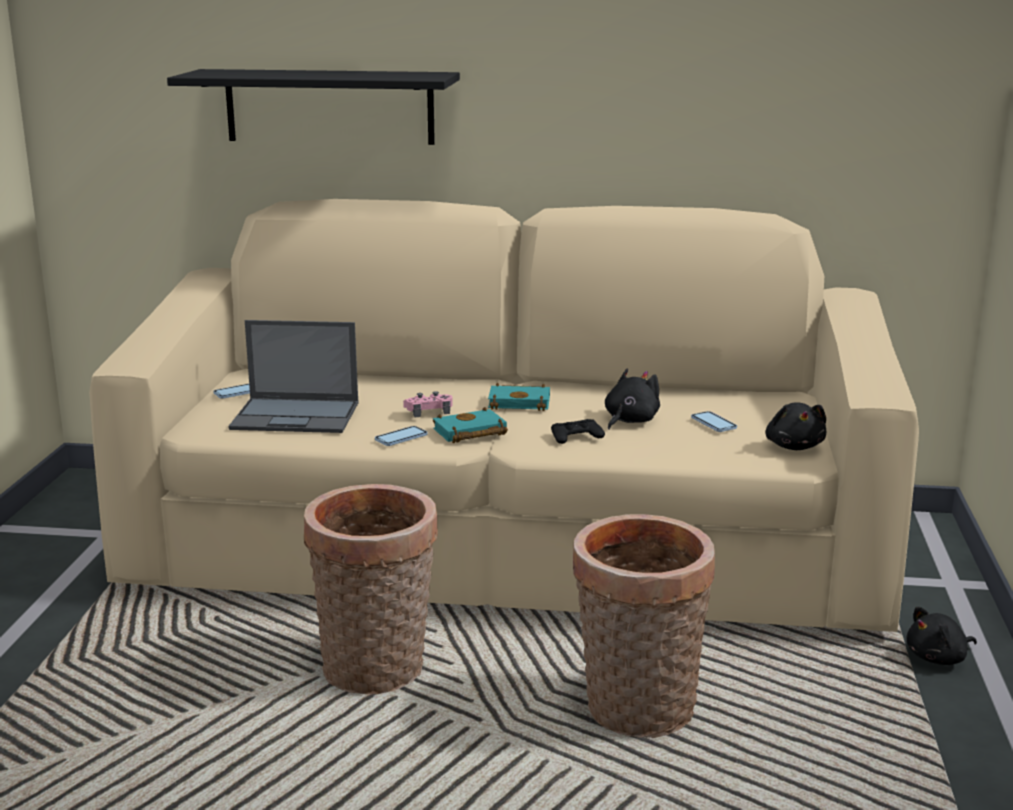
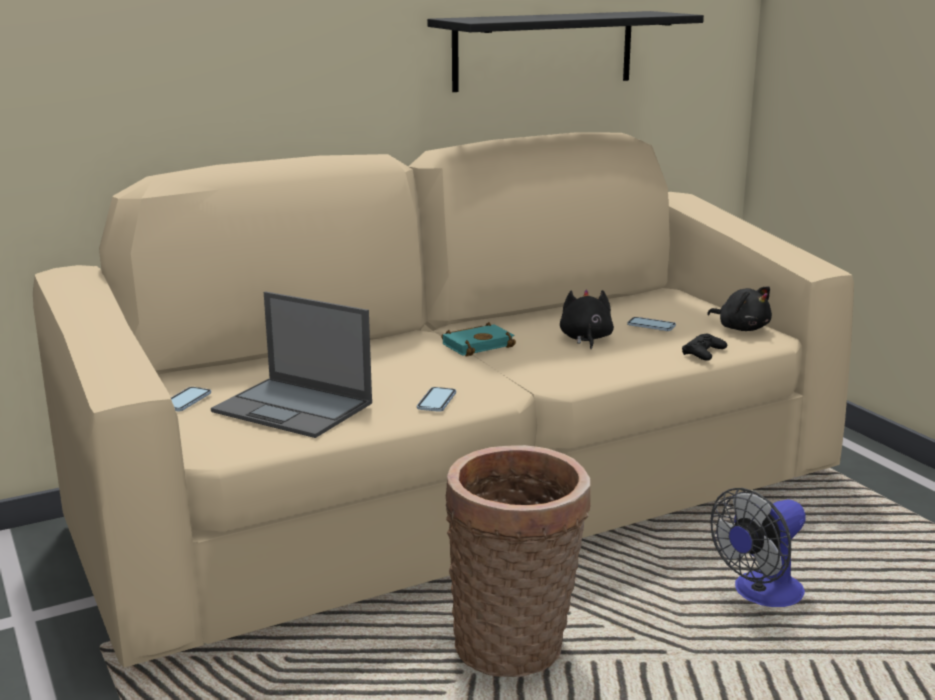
camera: 35 degrees left, 0 degrees up
(297, 416) = (294, 408): laptop -> laptop turned 60 degrees clockwise
(329, 106) = (186, 61): black shelf -> black shelf (544, 50)
(428, 411) = (412, 371): pink game controller -> none
(469, 433) = (488, 381): turquoise book -> none
(576, 437) = (578, 362): black game controller -> black game controller (704, 352)
(637, 713) = (760, 595): basket -> fan
(938, 658) = (872, 476): black plush toy -> none

